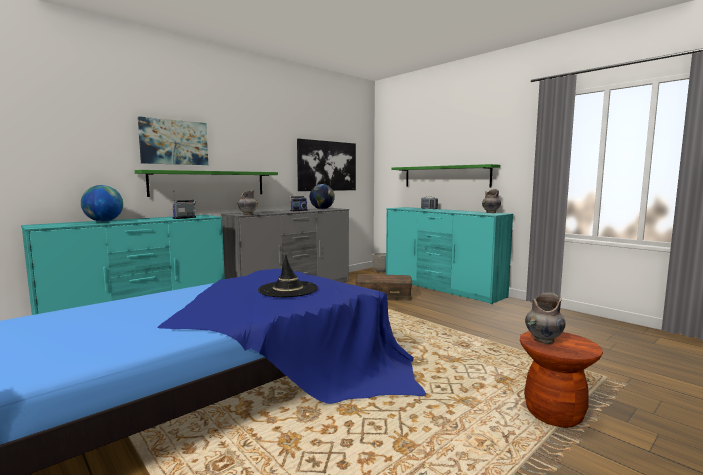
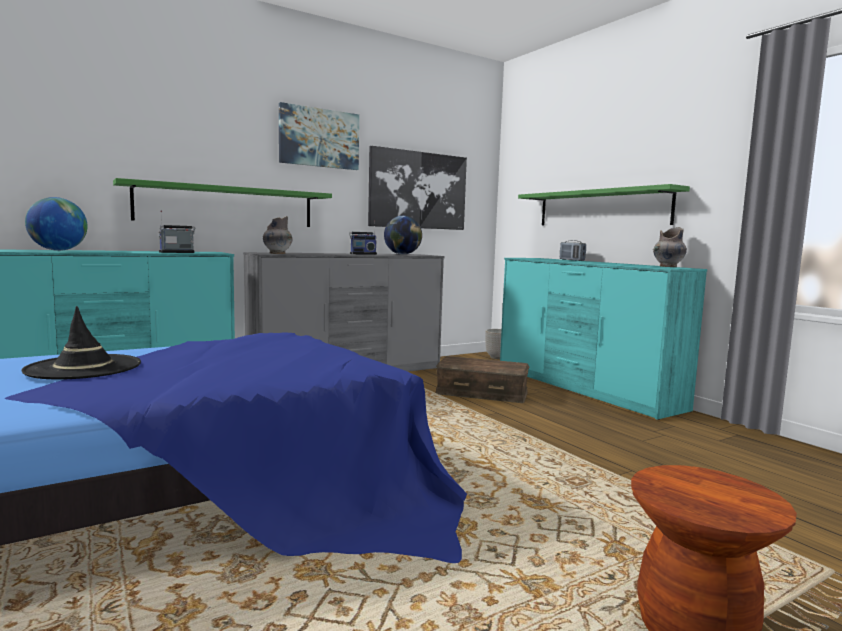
camera: 10 degrees right, 0 degrees up
(174, 142) = (174, 142): picture -> picture (319, 138)
(288, 289) = (264, 360): black hat -> black hat (84, 367)
(543, 340) = (677, 486): grey vase -> none

